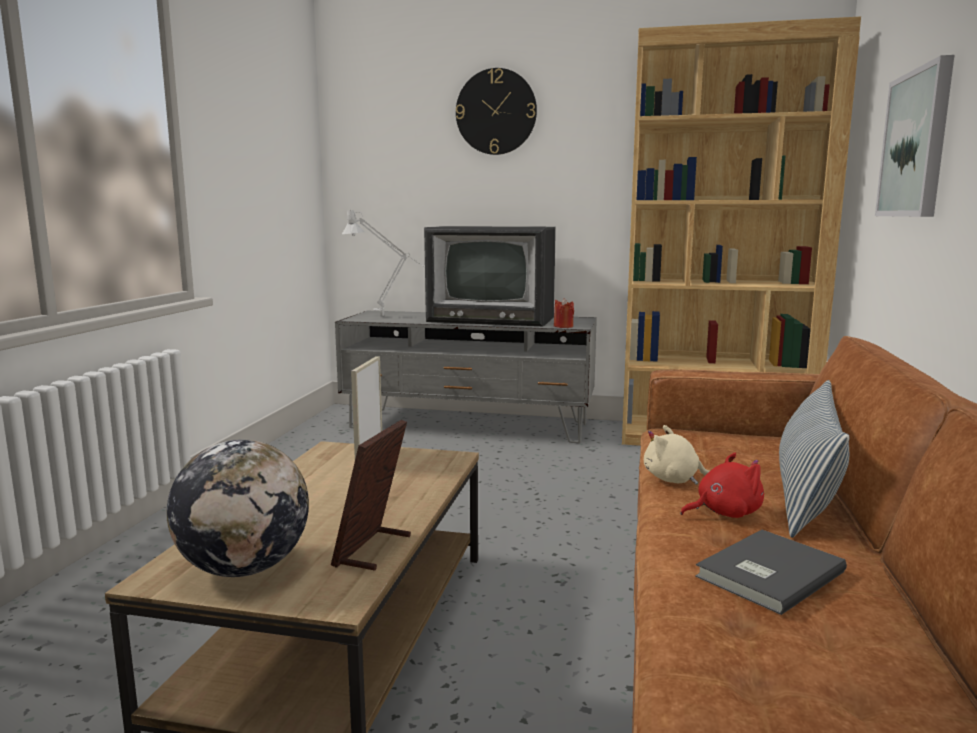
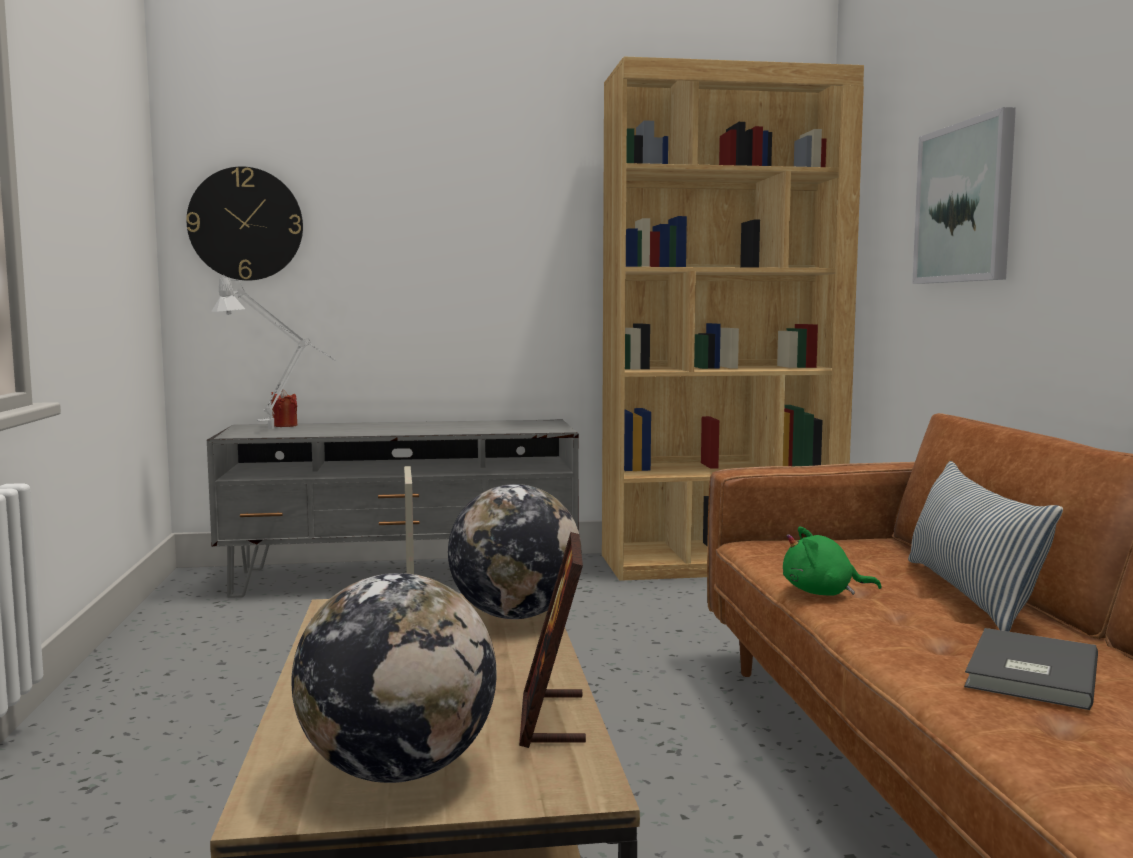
camera: 20 degrees left, 5 degrees down
(433, 469) = (515, 615): none -> globe
(493, 319) = (433, 426): television -> none
(496, 112) = (419, 151): wall clock -> wall clock (245, 224)
(563, 326) = (539, 430): red candle -> red candle (284, 425)
(675, 480) = (822, 593): beige plush toy -> green plush toy
(724, 513) = (913, 620): red plush toy -> none

